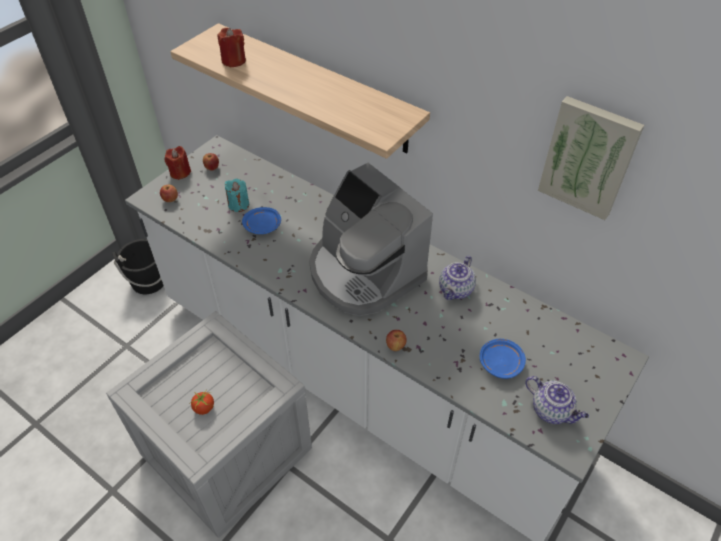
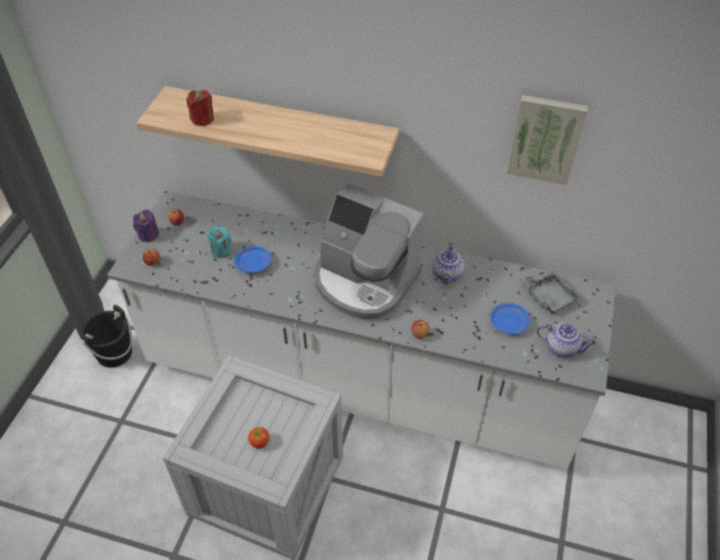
camera: 20 degrees left, 0 degrees up
(180, 173) = (148, 235): red candle -> purple candle
(561, 347) = (549, 296): none -> grey tray

